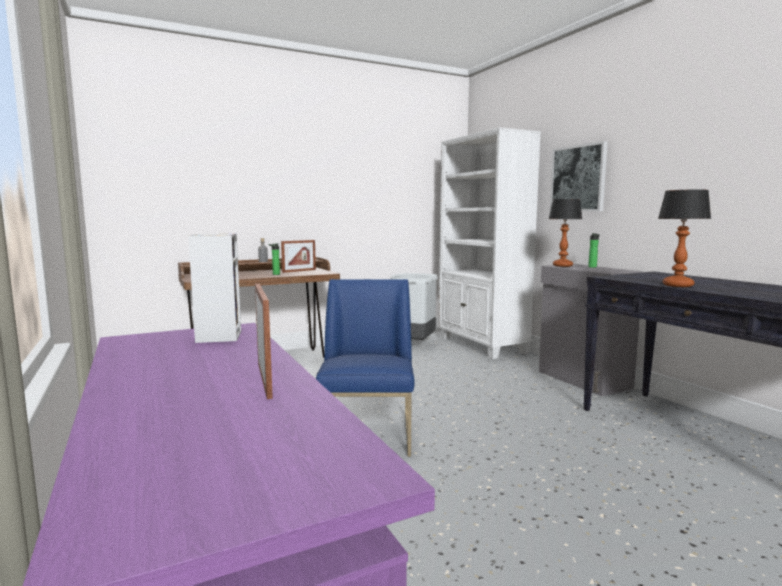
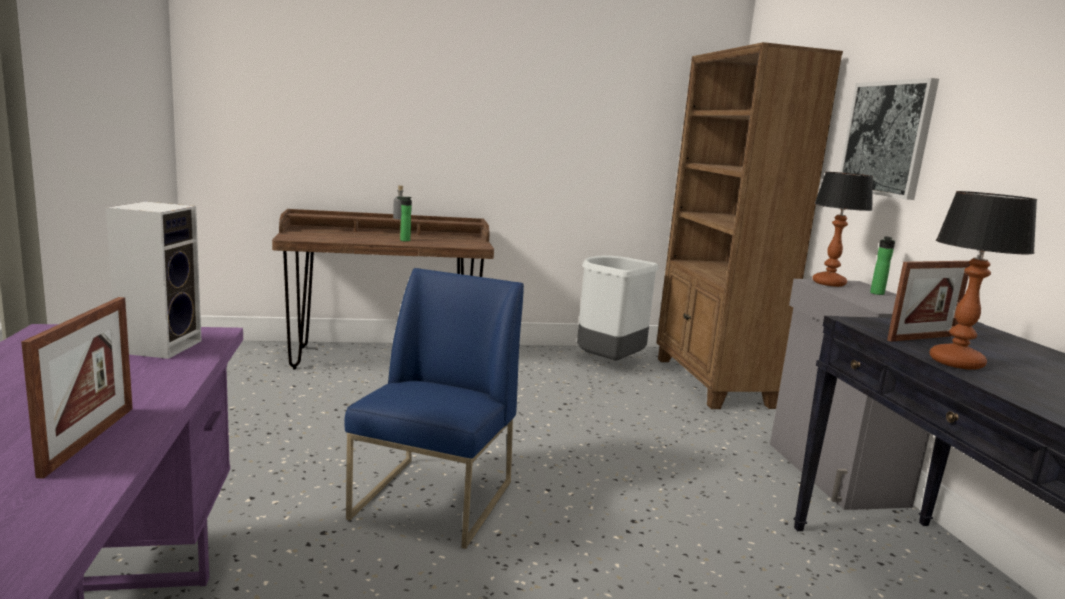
camera: 15 degrees right, 5 degrees up
(299, 271) = (445, 237): picture frame -> picture frame (921, 338)
(481, 345) = (712, 382): white bookcase -> brown bookcase

